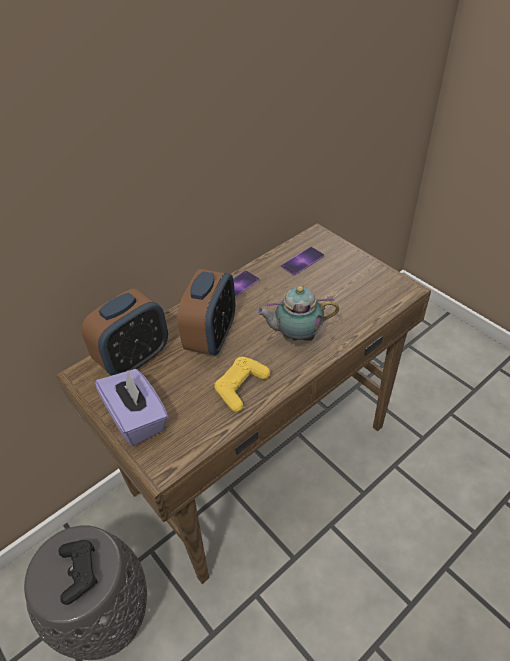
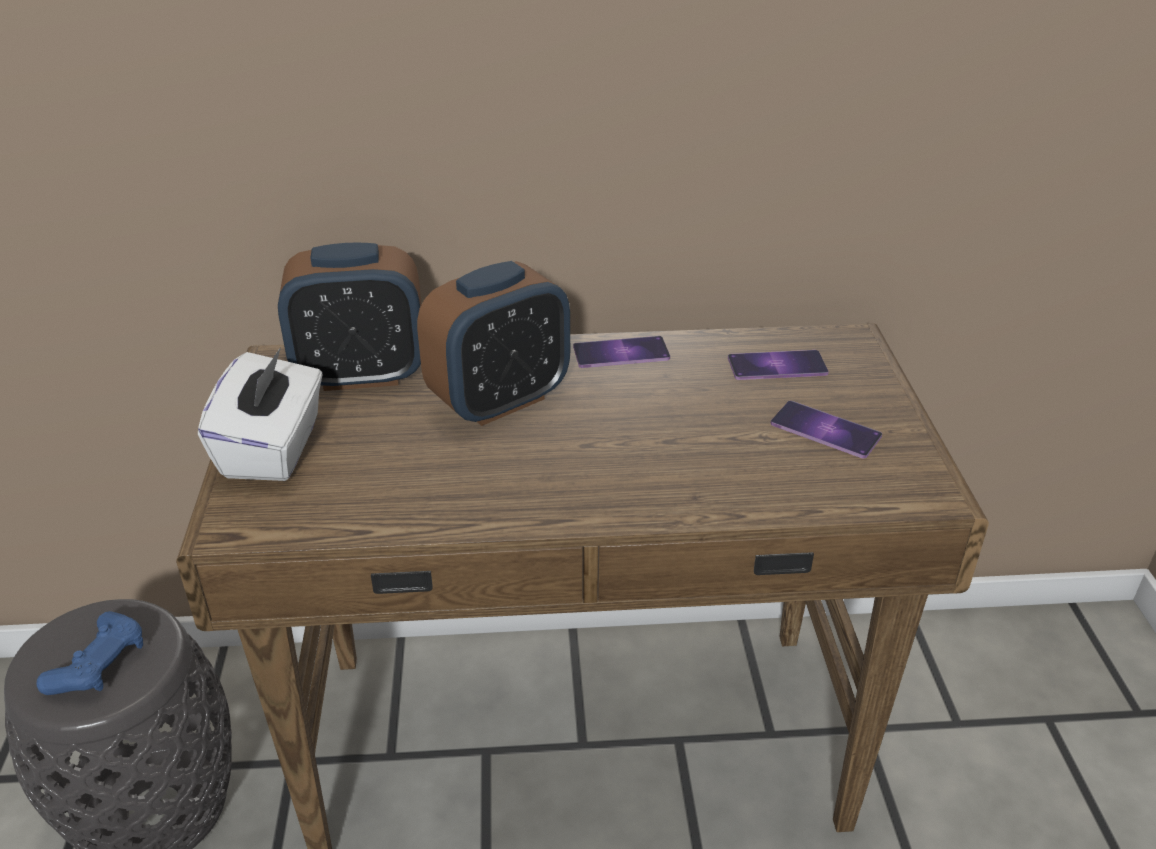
camera: 35 degrees right, 10 degrees down
(79, 572) = (99, 665): black game controller -> blue game controller
(137, 418) = (274, 448): purple tissue box -> white tissue box
(241, 387) = (459, 487): yellow game controller -> none
(295, 337) = (631, 465): teapot -> none
(347, 281) = (825, 430): none -> phone

